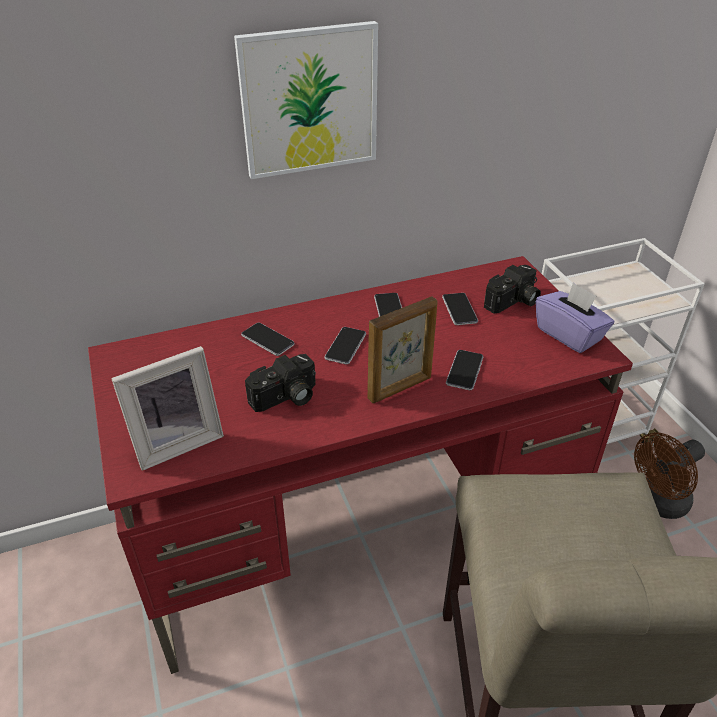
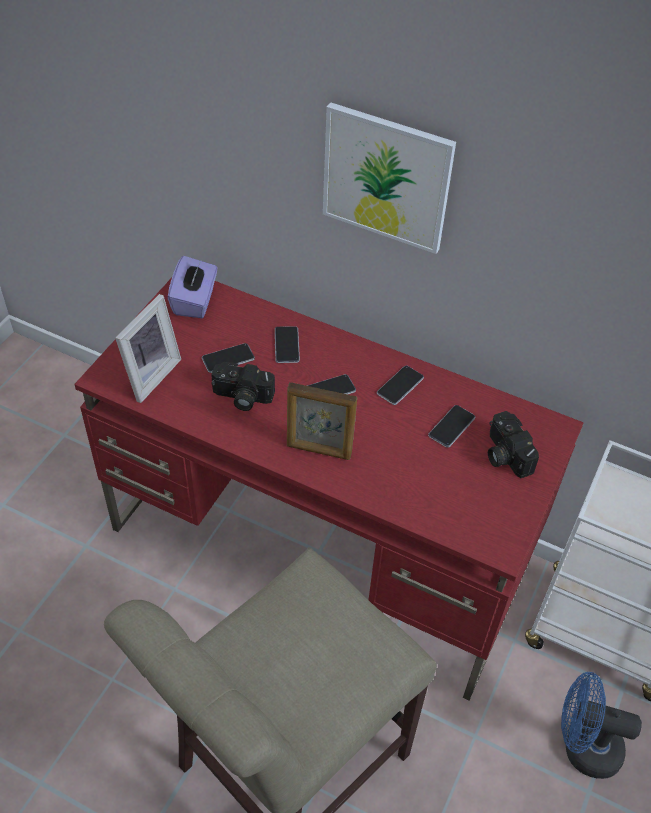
camera: 45 degrees right, 10 degrees up
(177, 442) = (148, 375): picture frame -> picture frame turned 75 degrees counterclockwise
(464, 370) = (380, 475): phone -> phone (228, 359)
(513, 302) = (504, 454): camera -> camera turned 60 degrees clockwise
(569, 334) = (503, 514): purple tissue box -> purple tissue box (195, 301)
(657, 503) = (583, 747): brown fan -> blue fan

